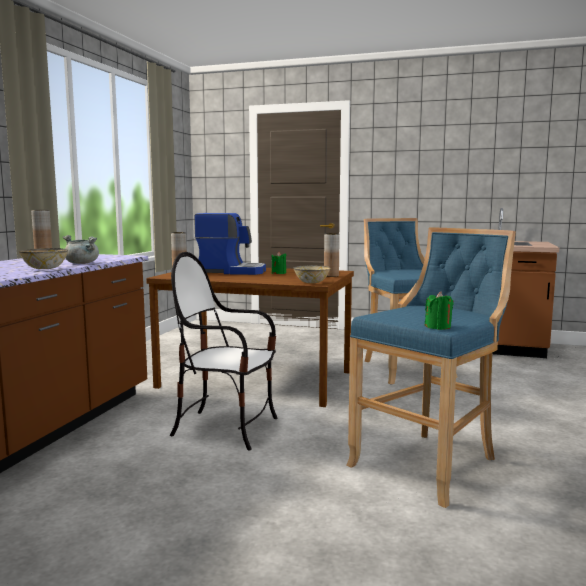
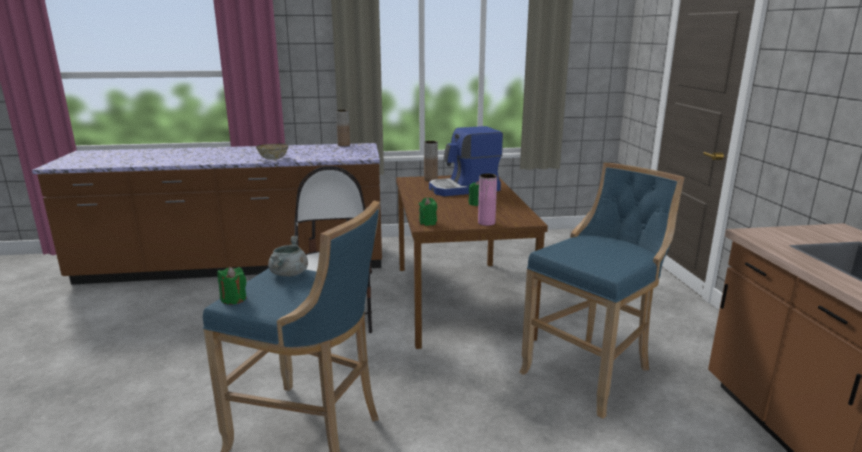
camera: 65 degrees right, 10 degrees up
(82, 263) = (309, 158): grey cooking pot -> grey cooking pot (289, 274)
(231, 271) = (464, 189): coffee machine -> coffee machine turned 90 degrees clockwise
(311, 282) = (428, 223): bowl -> green candle
(331, 276) = (486, 223): brown vase -> pink vase

